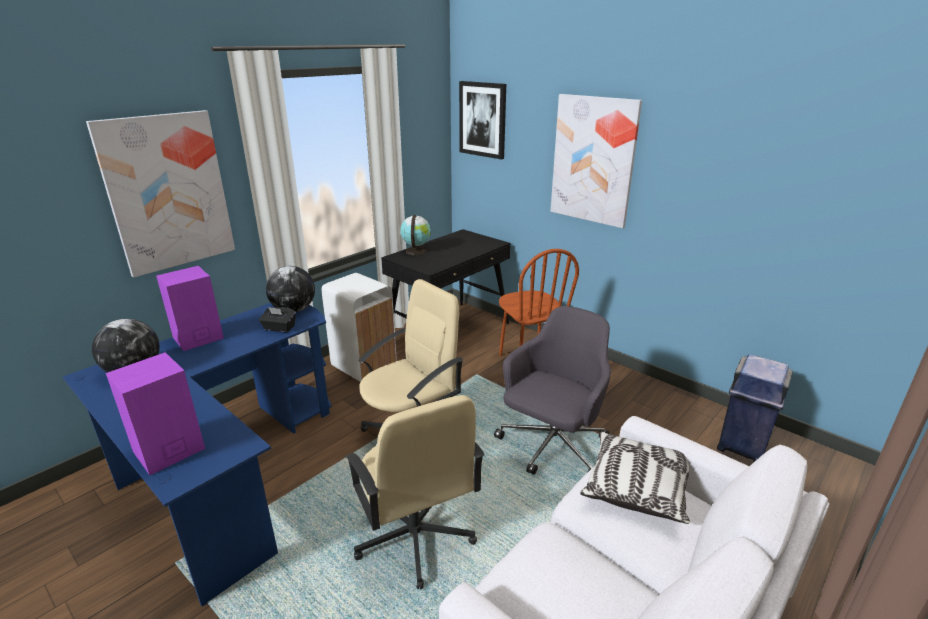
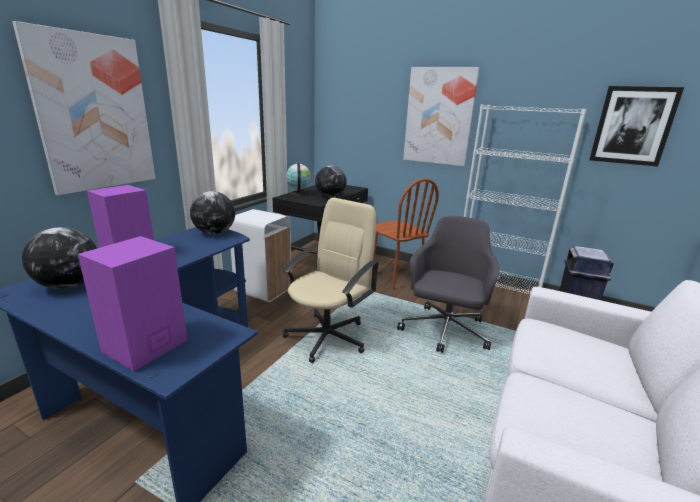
camera: 15 degrees left, 5 degrees down
(279, 328) = (208, 245): black tissue box -> none
(414, 537) = (371, 415): beige office chair -> none
(451, 258) = (330, 197): none -> globe
(482, 119) = (343, 92): picture -> picture (633, 126)
(636, 487) = (564, 337): pillow -> none
(654, 395) = (495, 290): none -> white bookcase

